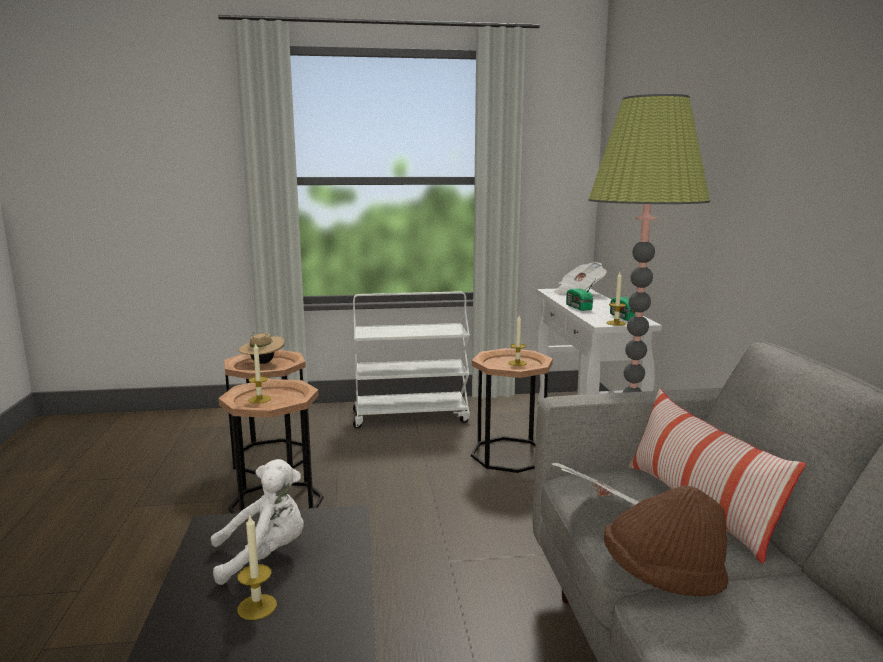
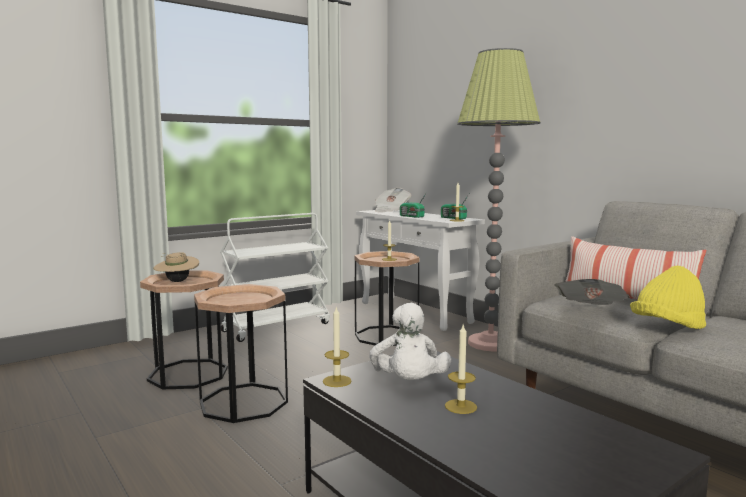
camera: 30 degrees left, 5 degrees down
(259, 399) = (231, 301): candle -> candle (337, 381)
(264, 555) = (409, 384): white plush toy -> white plush toy turned 135 degrees clockwise
(662, 576) = (667, 328): brown hat -> yellow hat

